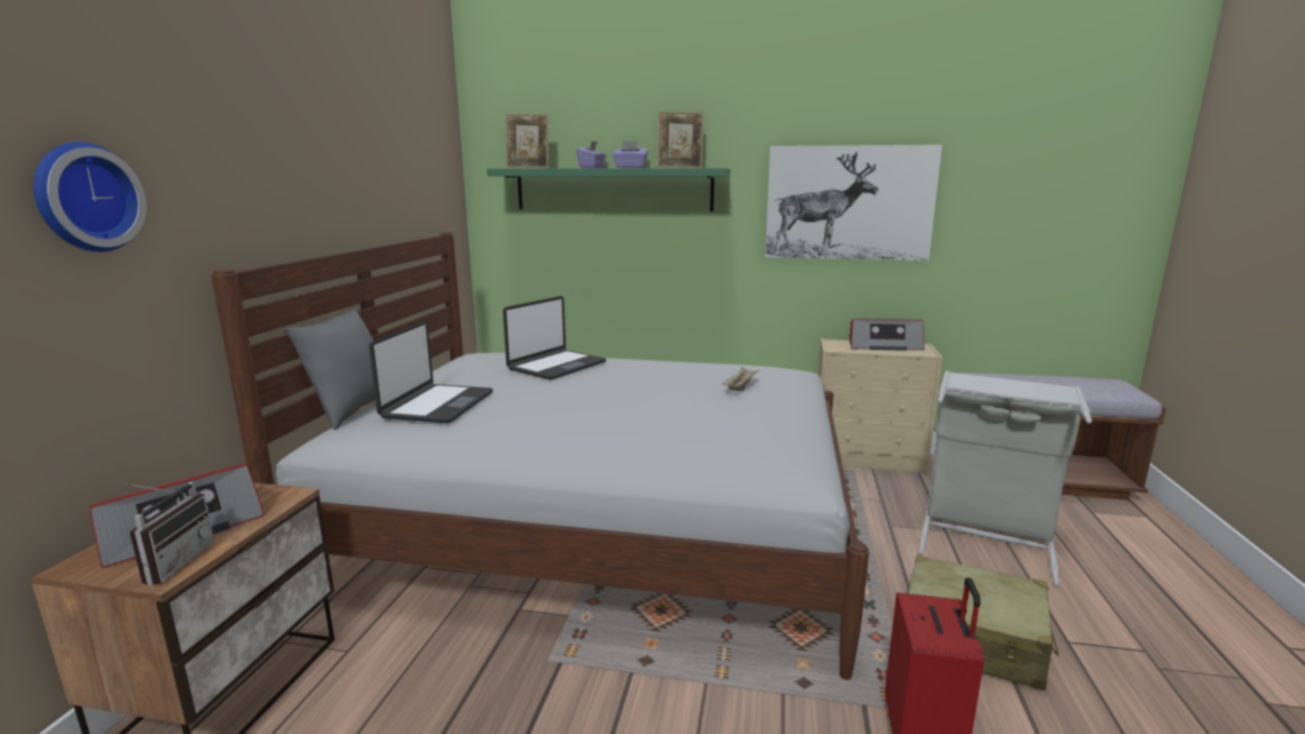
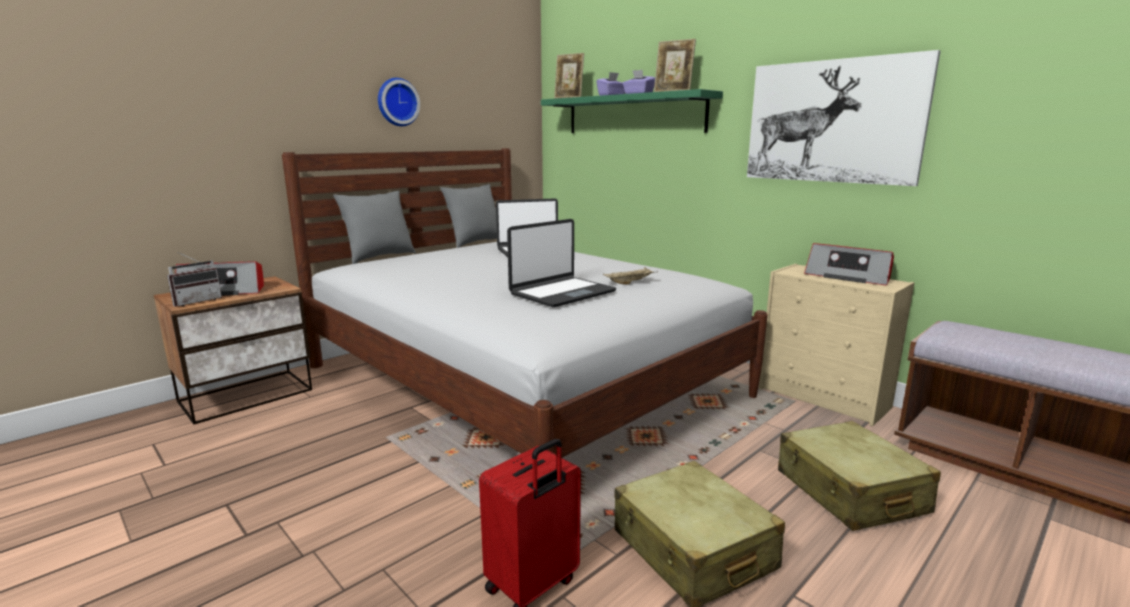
camera: 35 degrees right, 0 degrees up
(84, 198) = (207, 103): wall clock -> wall clock (397, 102)
(437, 364) = (474, 243): none -> grey pillow
(437, 405) = (417, 260): laptop -> laptop (562, 293)
(986, 538) = (850, 492): grey laundry basket -> beige suitcase

